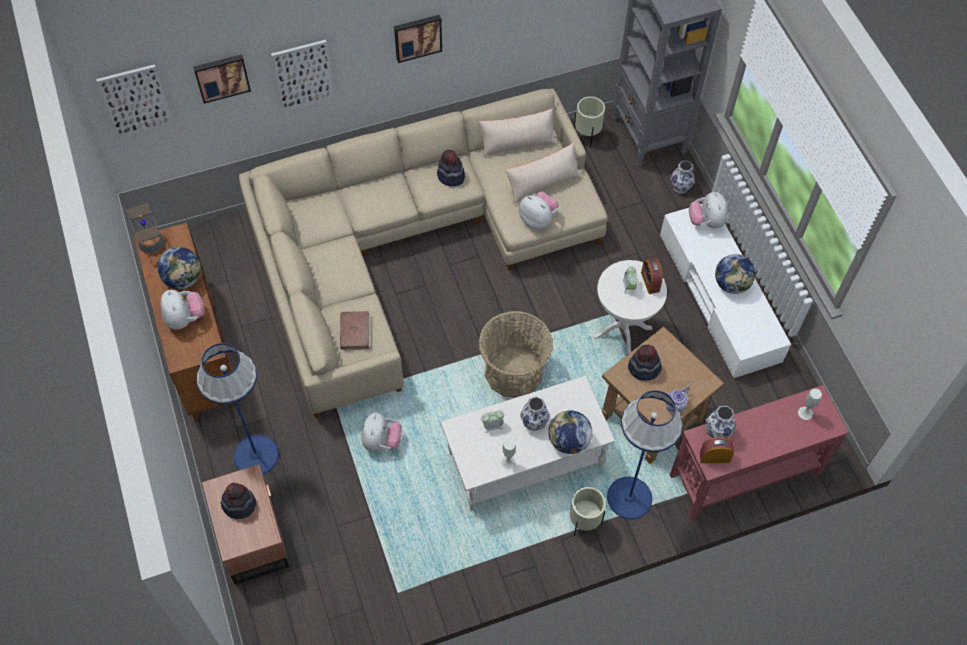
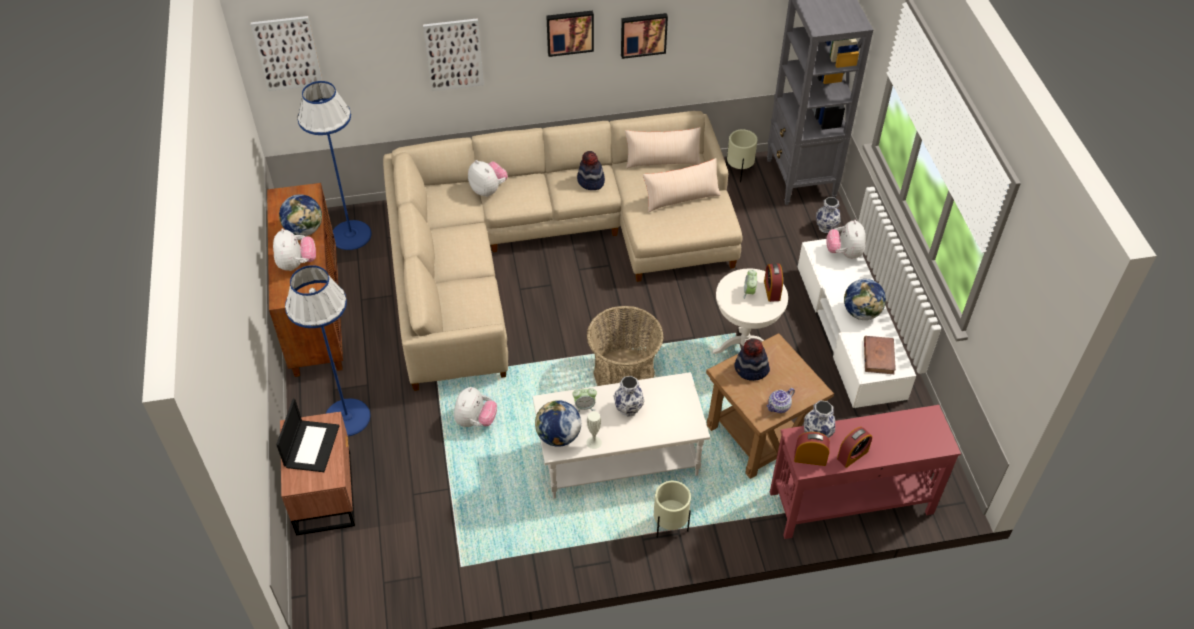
camera: 10 degrees right, 10 degrees down
(152, 244) = (282, 197): table lamp -> none
(221, 77) = (373, 42): picture -> picture (643, 34)
(239, 504) = (311, 445): hat -> laptop
(355, 331) = (465, 305): brown book -> brown book (878, 356)
(538, 219) = (670, 229): plush toy -> plush toy (488, 189)
(568, 441) = (661, 431): globe -> globe (558, 436)
(629, 498) = (722, 509): blue floor lamp -> blue floor lamp (351, 235)
(752, 448) = (852, 455): none -> alarm clock
(805, 413) = (915, 429): white vase -> none

